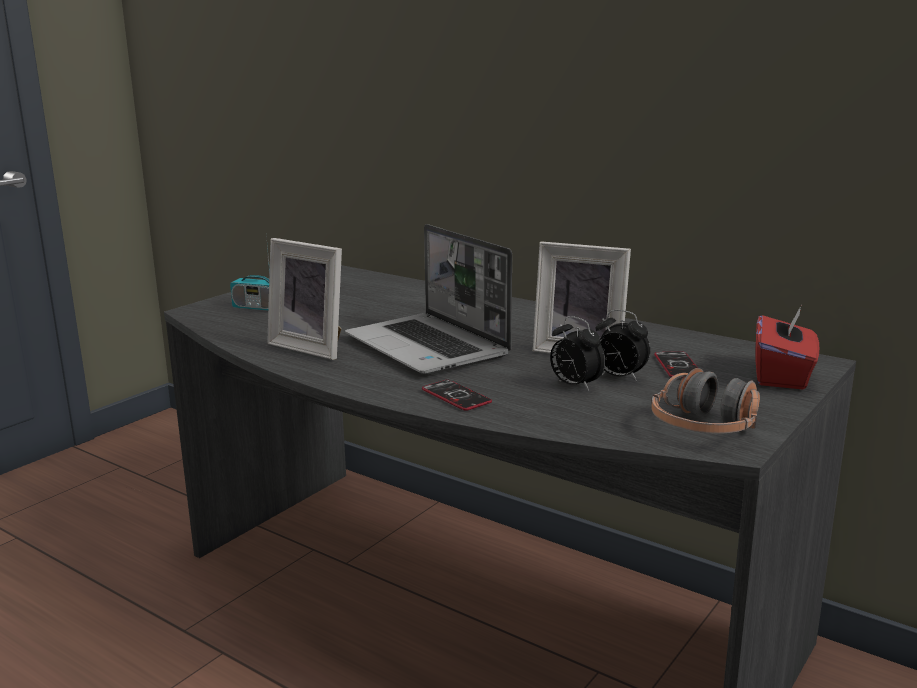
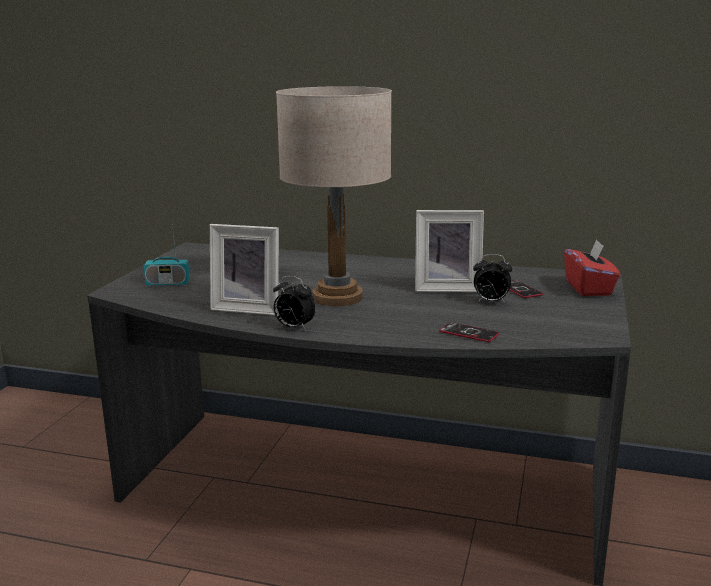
camera: 20 degrees left, 0 degrees up
(429, 347) = (338, 297): laptop -> beige table lamp
(456, 396) = (396, 329): phone -> phone (469, 333)
(574, 385) = (468, 311): alarm clock -> alarm clock (293, 327)
(704, 428) = (576, 327): headphones -> none

